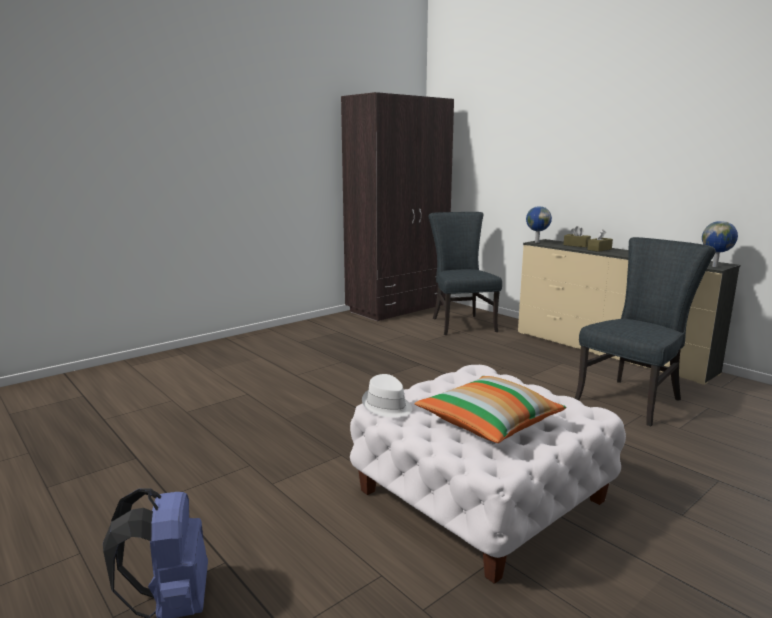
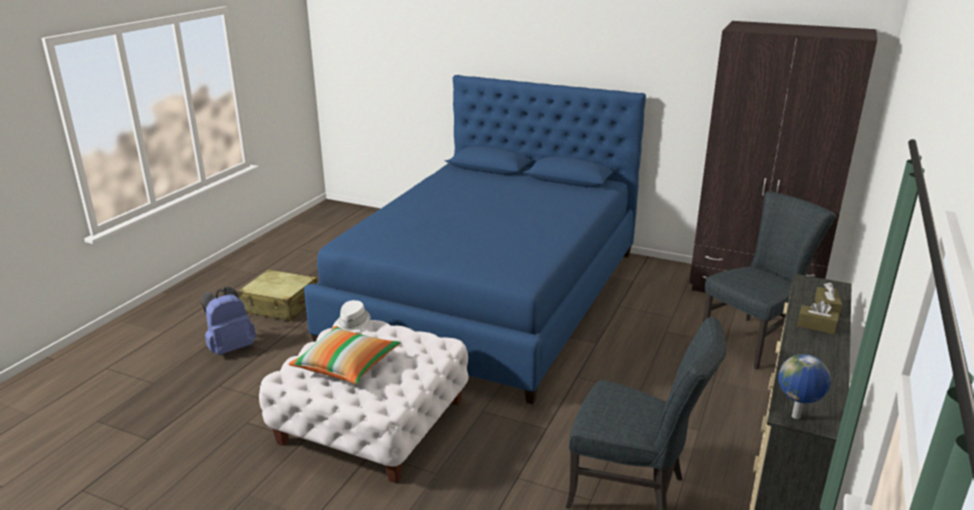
camera: 65 degrees right, 10 degrees up
(102, 525) = (281, 306): none -> beige suitcase
(285, 384) = (490, 295): none -> blue bed
(536, 242) = (807, 281): globe -> none

